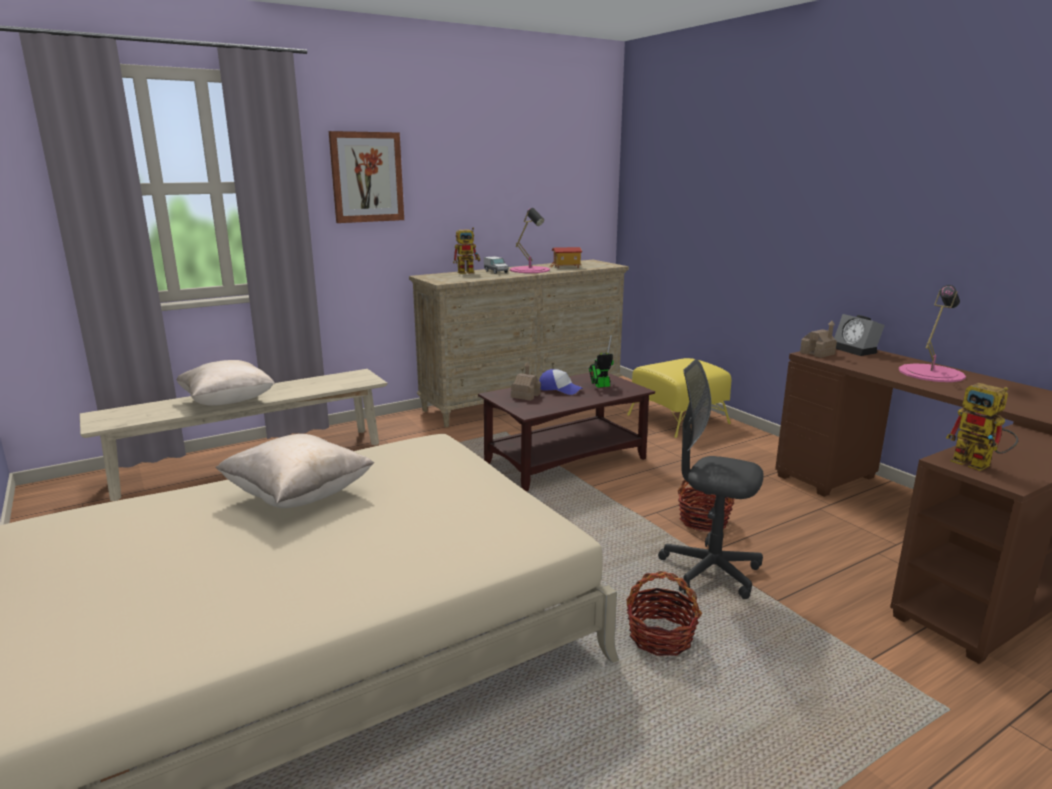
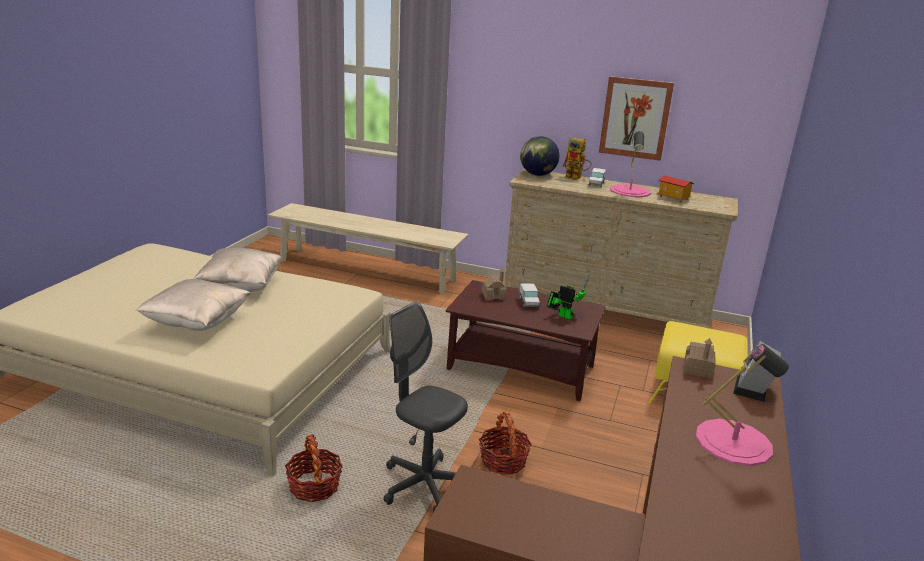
camera: 50 degrees right, 5 degrees up
(228, 402) = (352, 224): beige pillow -> beige pillow (197, 323)
(367, 177) = (504, 79): picture -> picture (635, 118)
(436, 277) = (537, 175): none -> globe
(559, 389) = (528, 303): cap -> toy truck
(710, 571) = (424, 485): grey office chair -> grey office chair turned 45 degrees counterclockwise
(979, 465) = (481, 498): toy robot -> none

